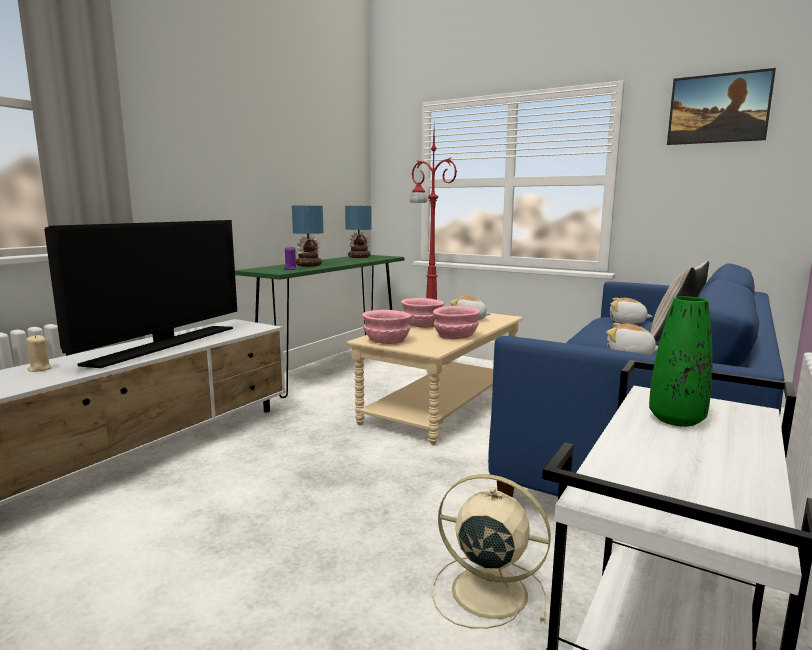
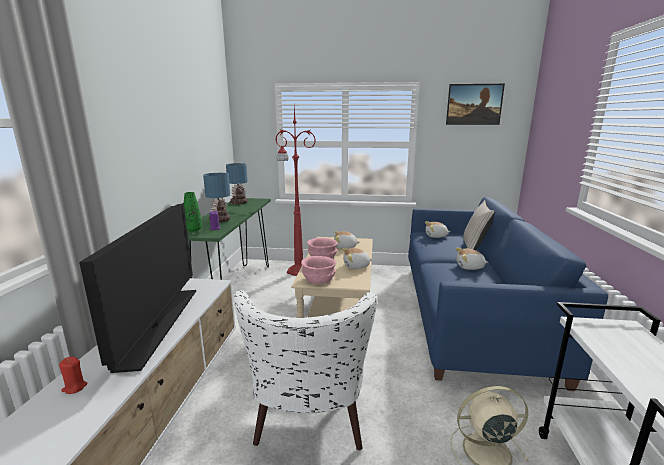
camera: 25 degrees left, 5 degrees up
(39, 369) = (74, 387): beige candle -> red candle
(290, 496) = (310, 420): none -> white armchair
(455, 336) = (356, 266): pink bowl -> plush toy
(676, 419) = (618, 344): green vase -> green vase (193, 229)

